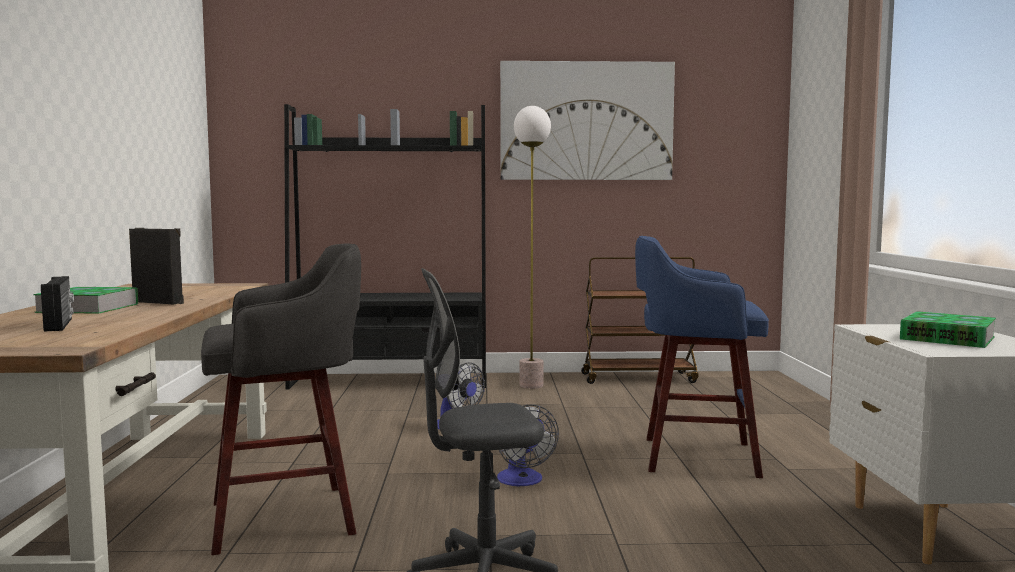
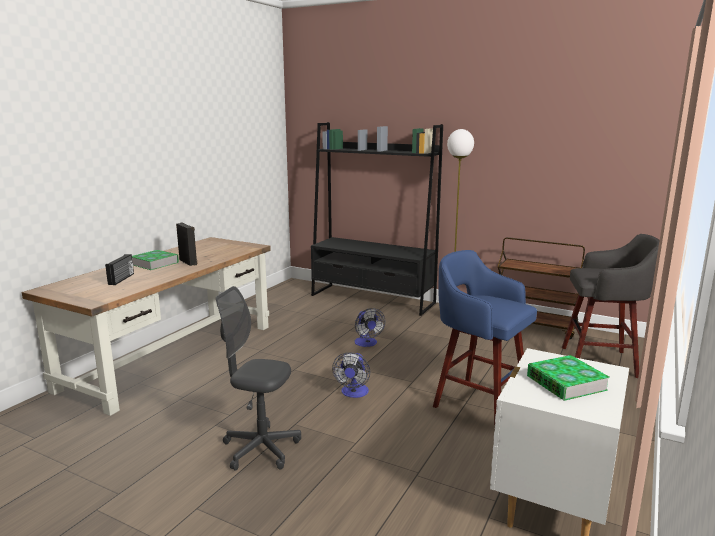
camera: 30 degrees right, 10 degrees up
(288, 517) = (223, 385): grey stool -> grey stool (601, 362)
(586, 121) = (516, 134): picture -> none

